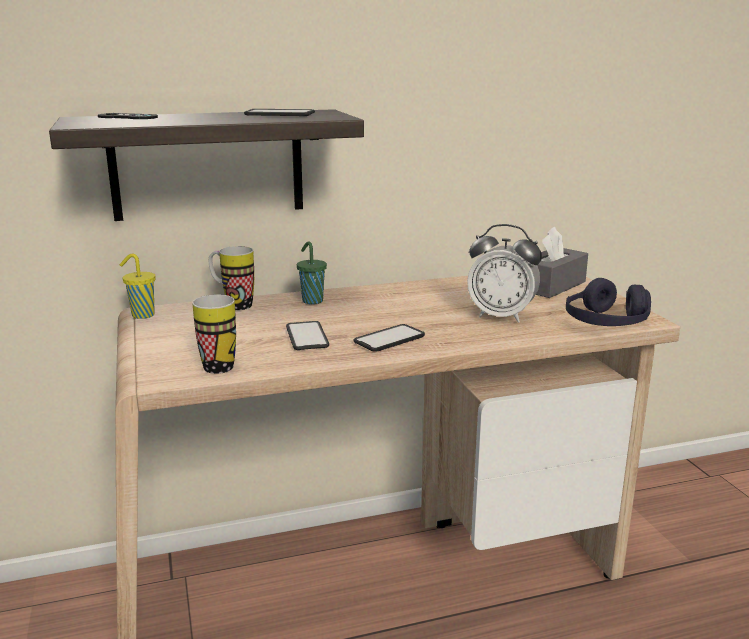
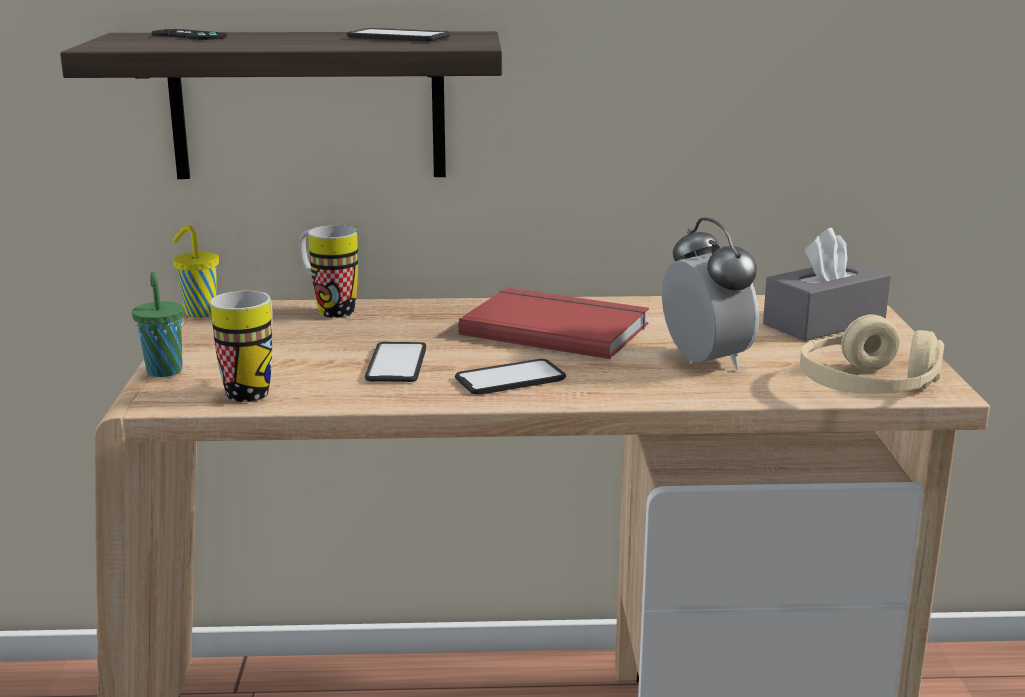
camera: 15 degrees right, 0 degrees up
(311, 301) = (441, 313): green cup -> green cup (164, 370)
(393, 303) = (556, 328): none -> red book
(501, 316) = (705, 361): alarm clock -> alarm clock turned 150 degrees counterclockwise
(606, 322) = (867, 387): purple headphones -> beige headphones

